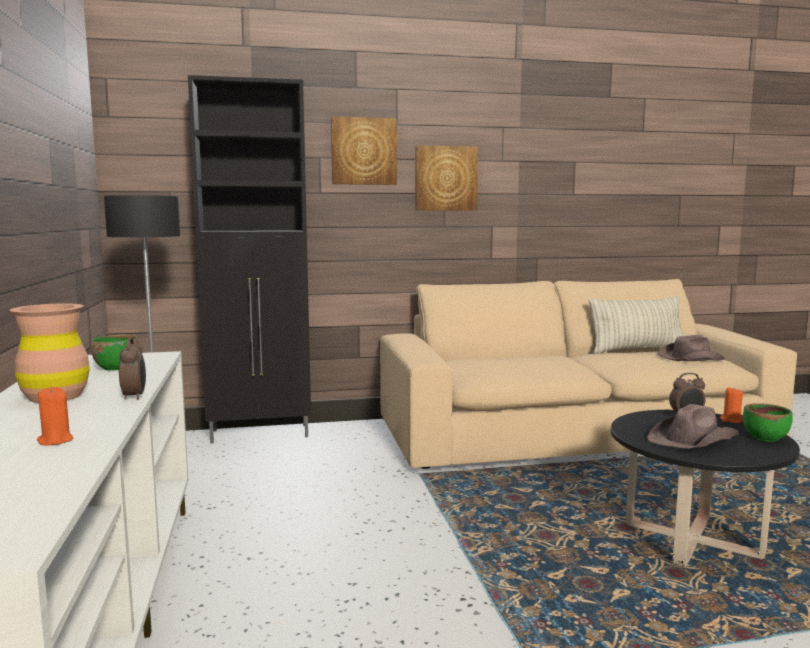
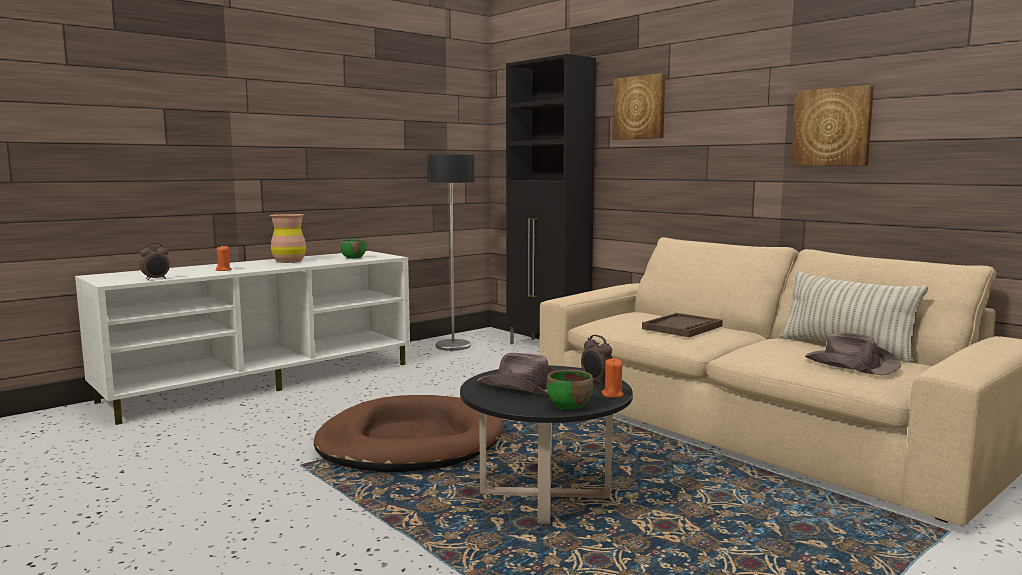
camera: 60 degrees right, 0 degrees up
(135, 396) = (299, 266): alarm clock -> alarm clock (156, 279)
(445, 178) = (707, 129): picture -> picture (832, 127)
(502, 573) = (410, 442): none -> brown dog bed
(540, 362) = (682, 327): none -> brown tray

